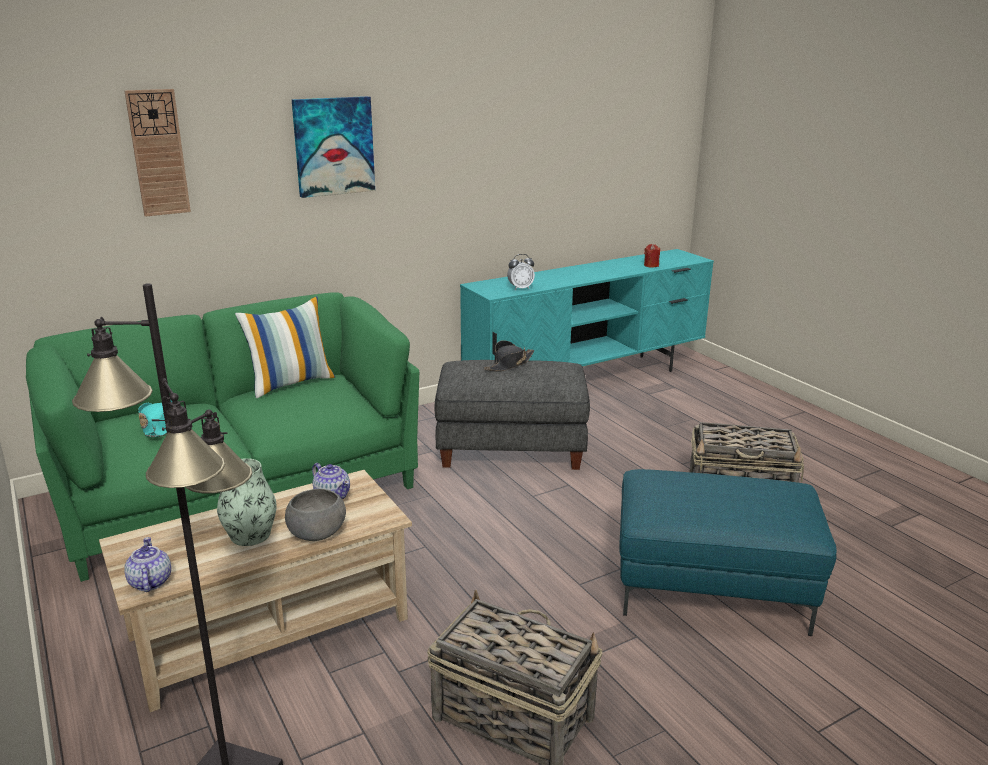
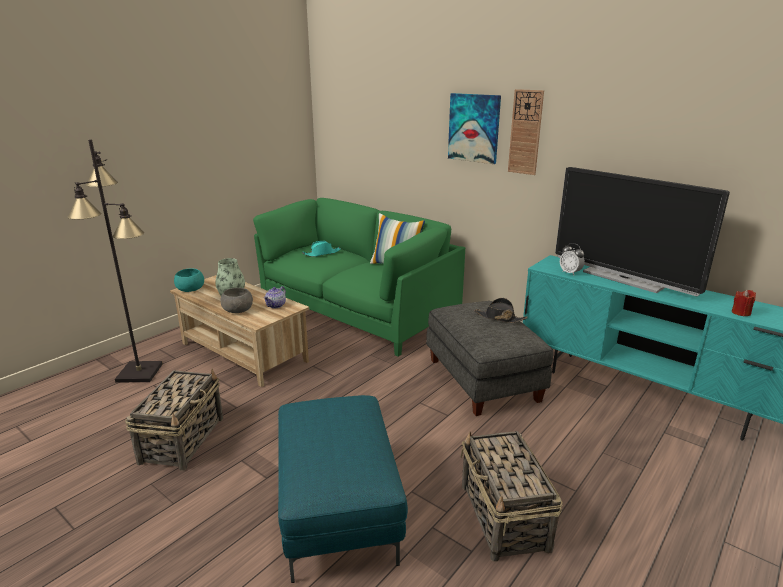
camera: 70 degrees right, 0 degrees up
(149, 582) = (190, 289): teapot -> turquoise bowl
(158, 153) = (385, 117): wall clock -> wall clock (525, 132)
(553, 276) = (623, 279): none -> television

